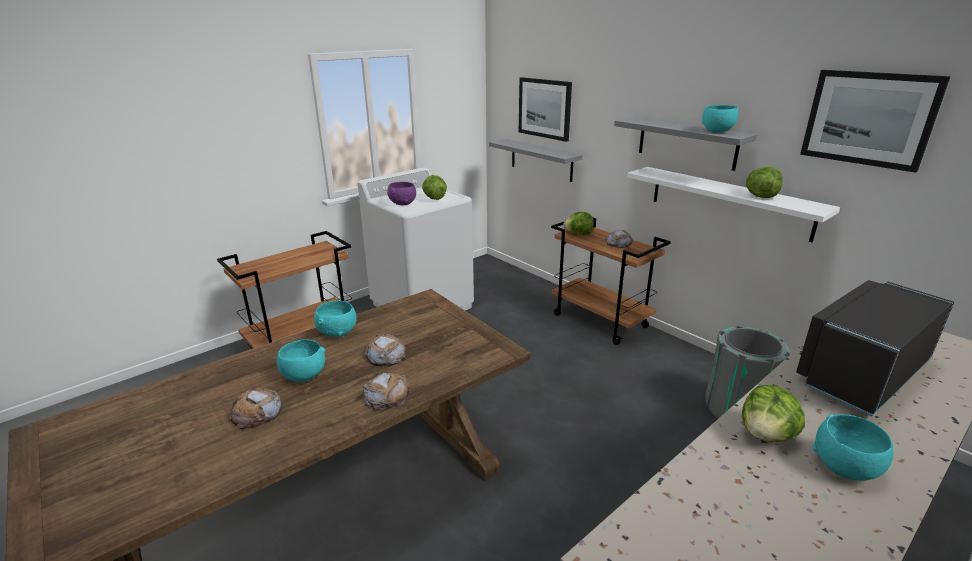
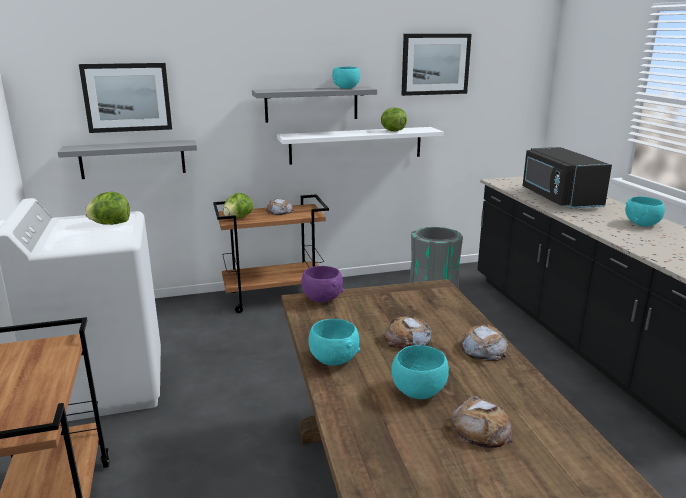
camera: 65 degrees left, 5 degrees down
(403, 203) = (96, 240): purple bowl -> purple bowl (322, 298)
(766, 435) = (613, 229): lettuce -> none

